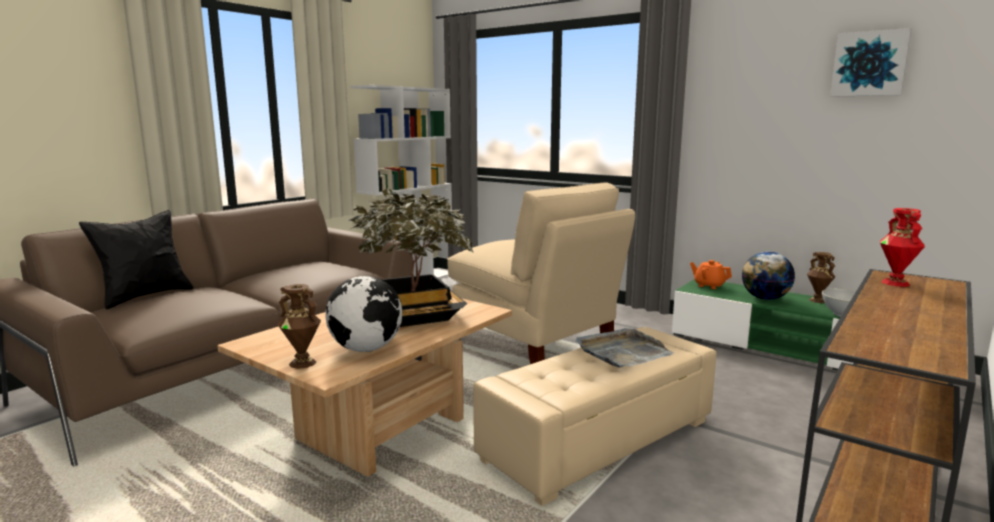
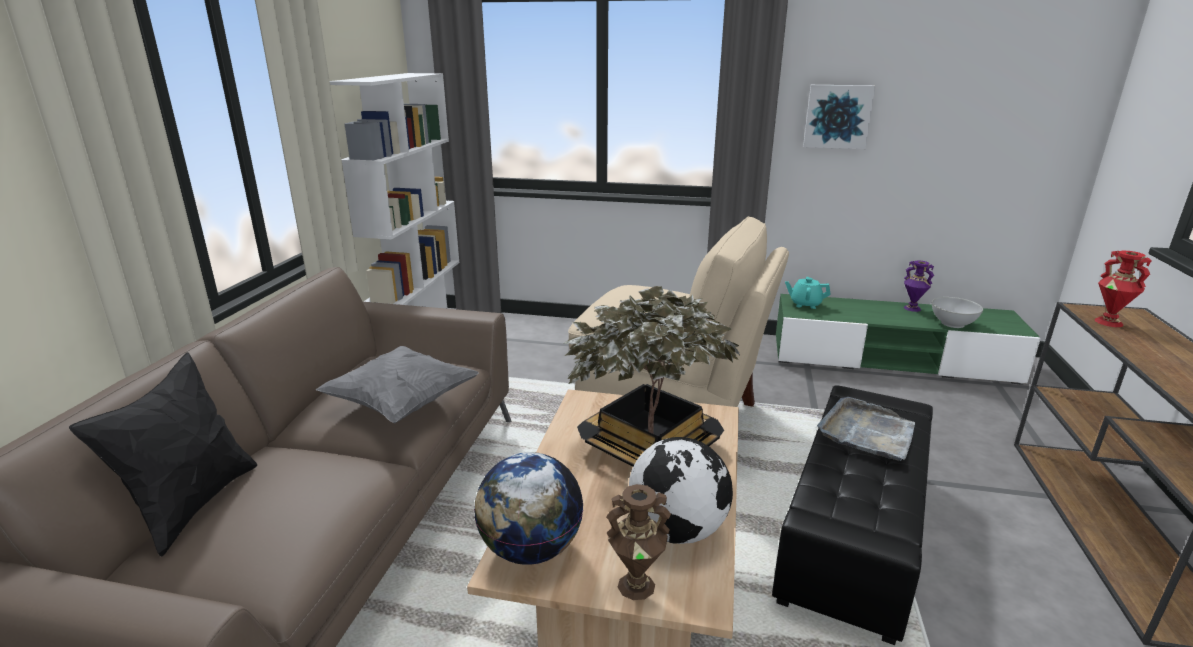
camera: 25 degrees left, 10 degrees up
(301, 278) = (402, 404): none -> grey pillow
(599, 440) = (854, 531): beige ottoman -> black ottoman
(709, 285) = (805, 304): orange teapot -> turquoise teapot
(765, 298) = (870, 314): globe -> globe (530, 549)
(817, 300) = (912, 308): brown vase -> purple vase
(869, 64) = (973, 66): picture -> picture (837, 116)

